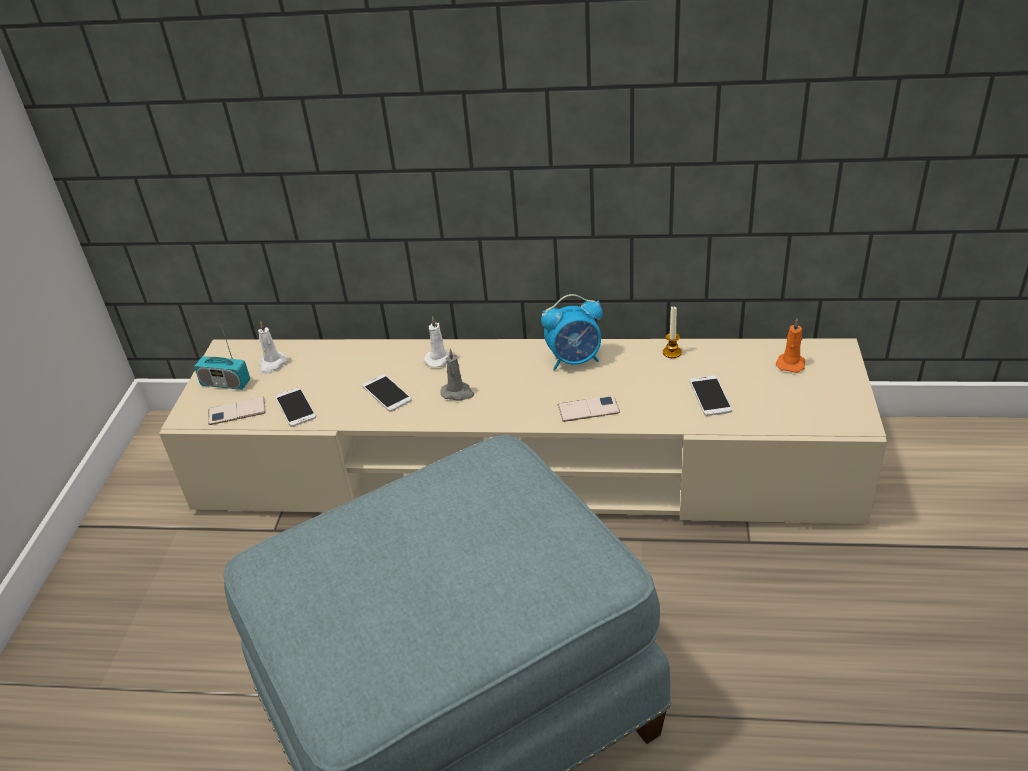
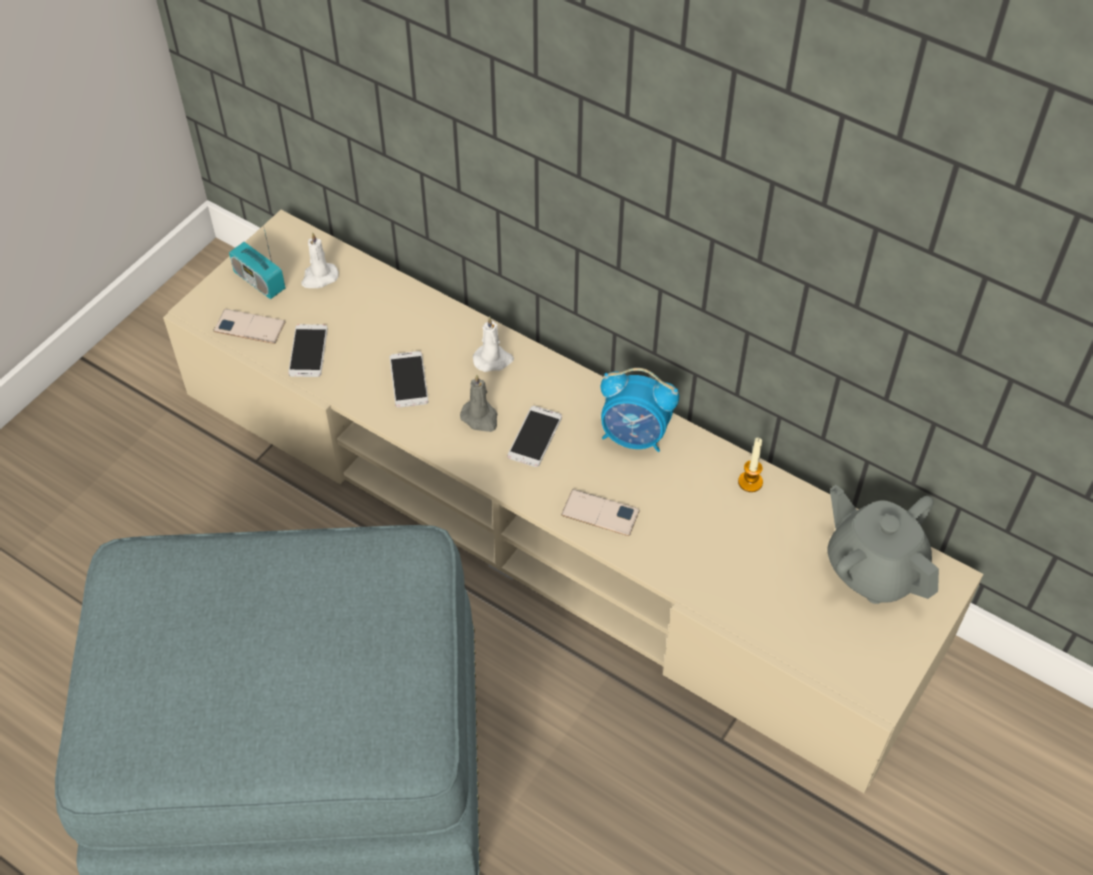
camera: 25 degrees right, 15 degrees up
(710, 396) = (744, 566): phone -> phone (534, 437)
(791, 363) = (873, 569): orange candle -> grey teapot

